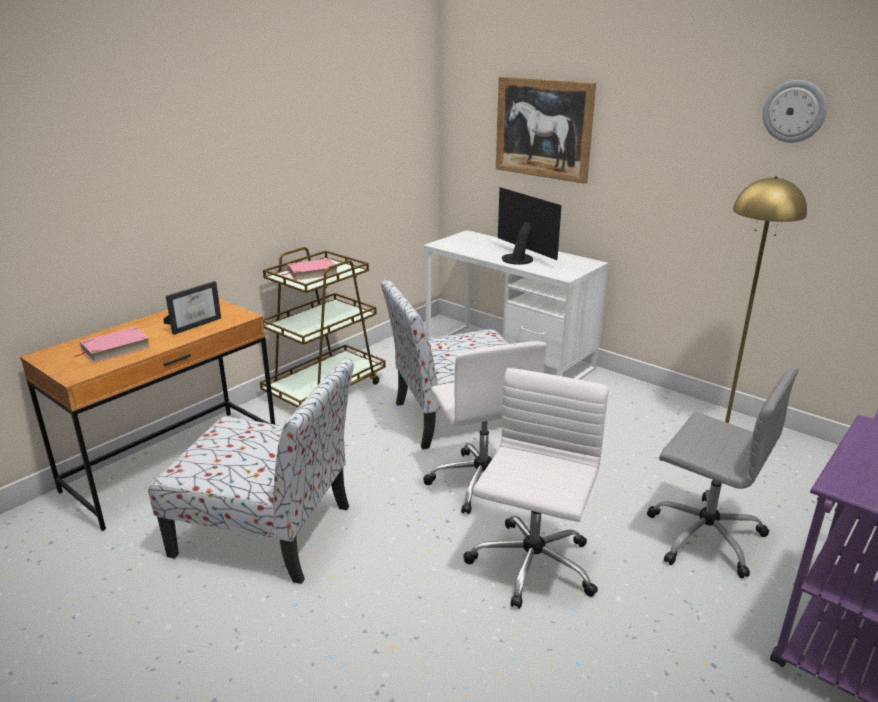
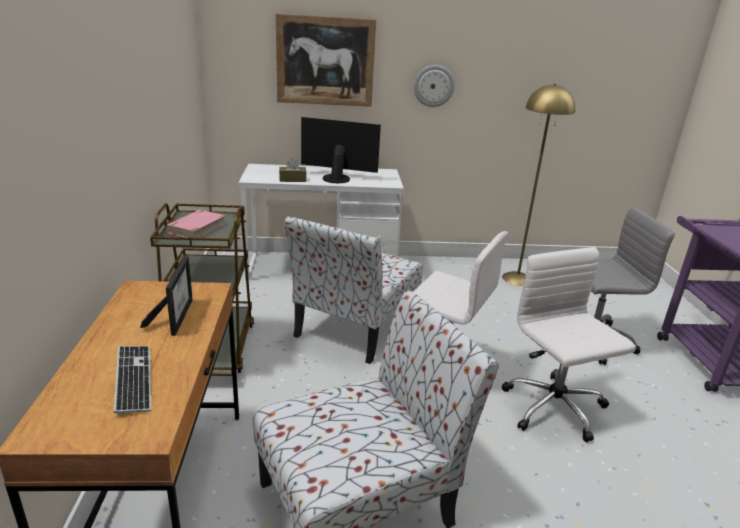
camera: 45 degrees left, 0 degrees up
(116, 348) = (133, 379): pink book -> keyboard
(474, 252) = (292, 179): none -> brown tissue box
(794, 111) = (531, 39): wall clock -> wall clock (433, 86)

